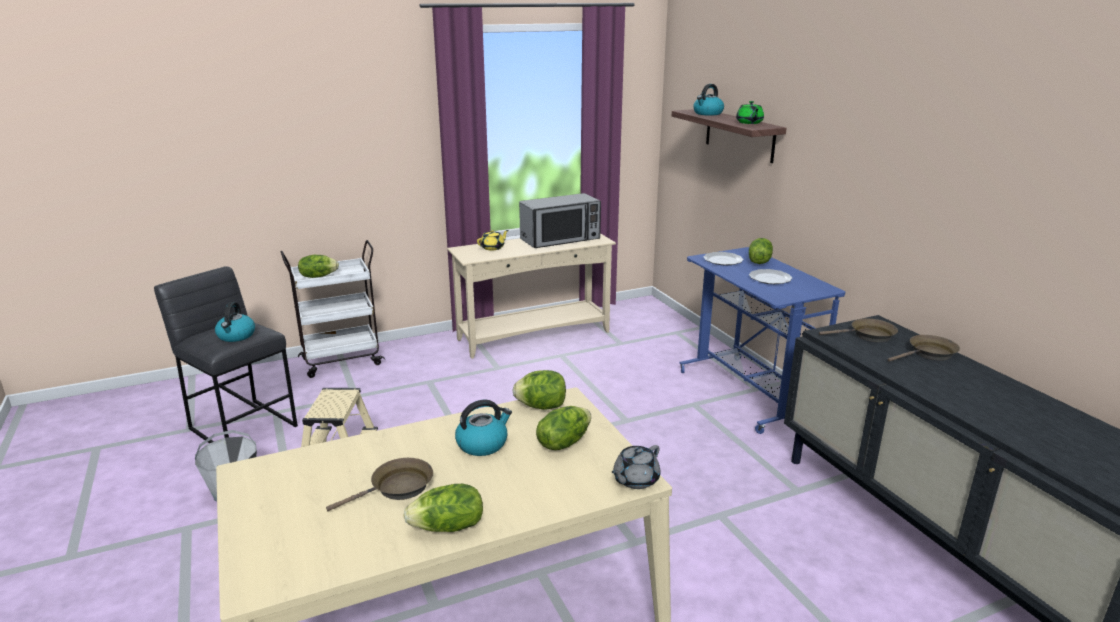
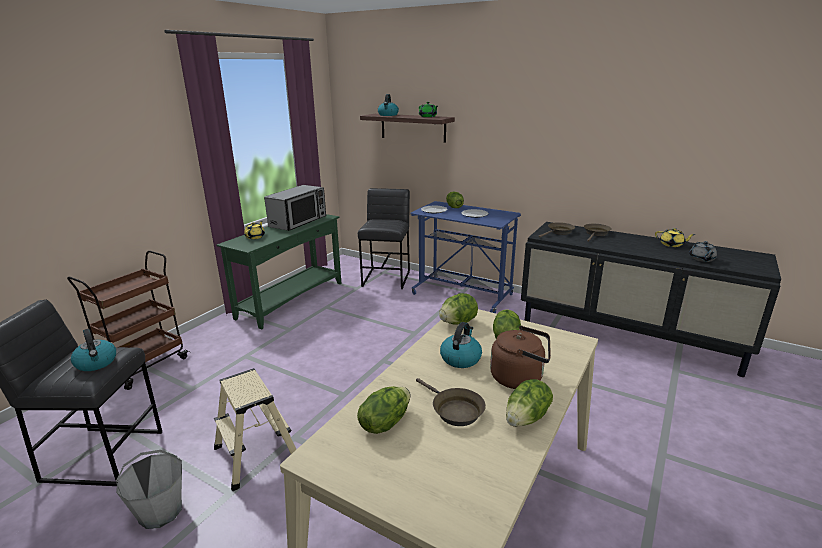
camera: 35 degrees left, 0 degrees up
(318, 276) = (113, 293): lettuce -> lettuce (384, 422)
(342, 361) = (146, 367): white cart -> brown cart
(397, 488) = (454, 410): brown frying pan -> brown frying pan turned 120 degrees clockwise
(506, 488) = (519, 378): none -> brown kettle
(534, 335) = (291, 300): beige console table -> green console table
(635, 480) = (575, 342): grey teapot -> grey teapot (701, 259)
(671, 341) = (386, 278): none -> grey stool
(1040, 409) = (671, 245): none -> yellow teapot

